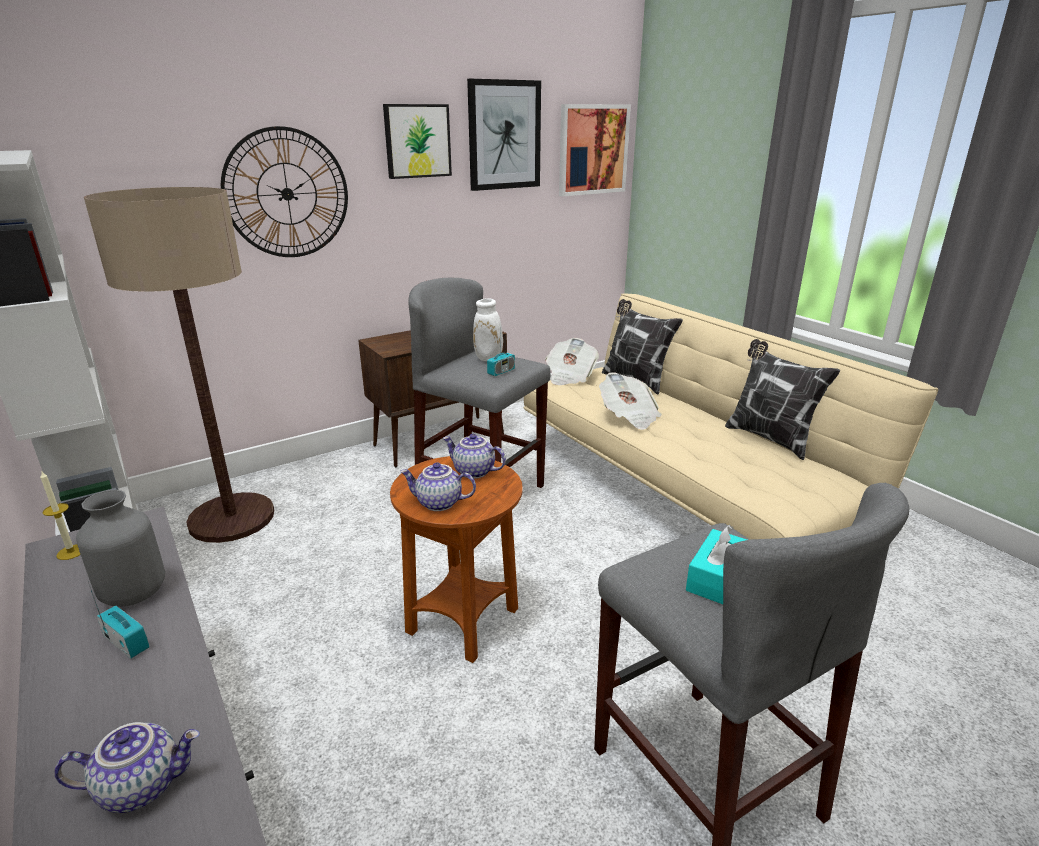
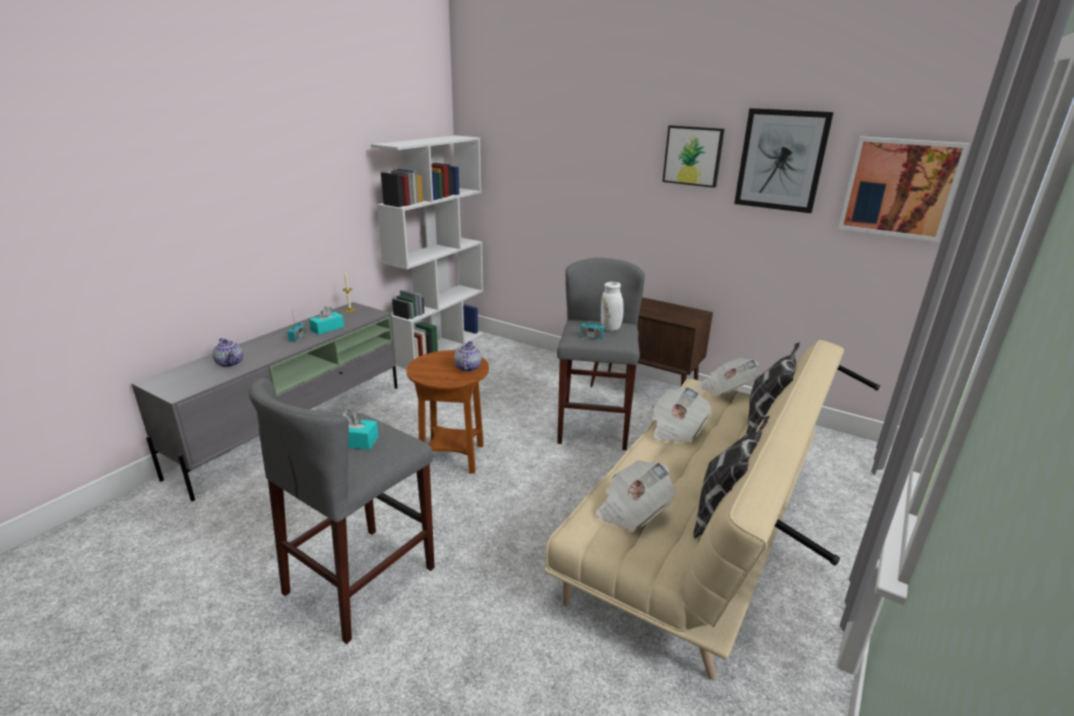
camera: 65 degrees right, 0 degrees up
(133, 593) = (327, 328): grey vase -> turquoise tissue box
(232, 518) = (493, 359): floor lamp -> none
(287, 194) = (593, 180): wall clock -> none
(438, 503) = (426, 366): teapot -> none
(760, 474) = (632, 510): none -> newspaper

